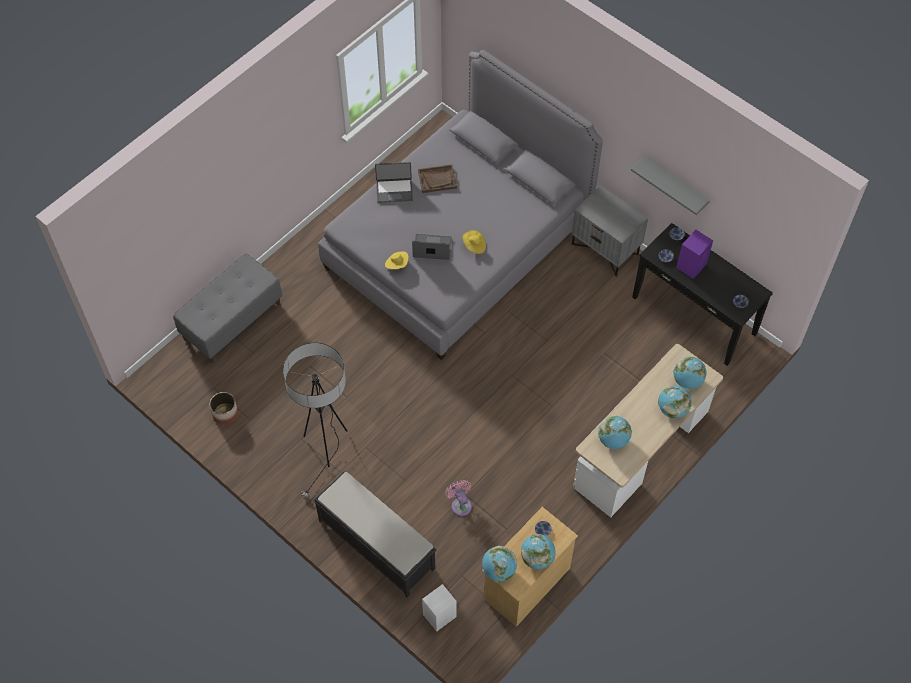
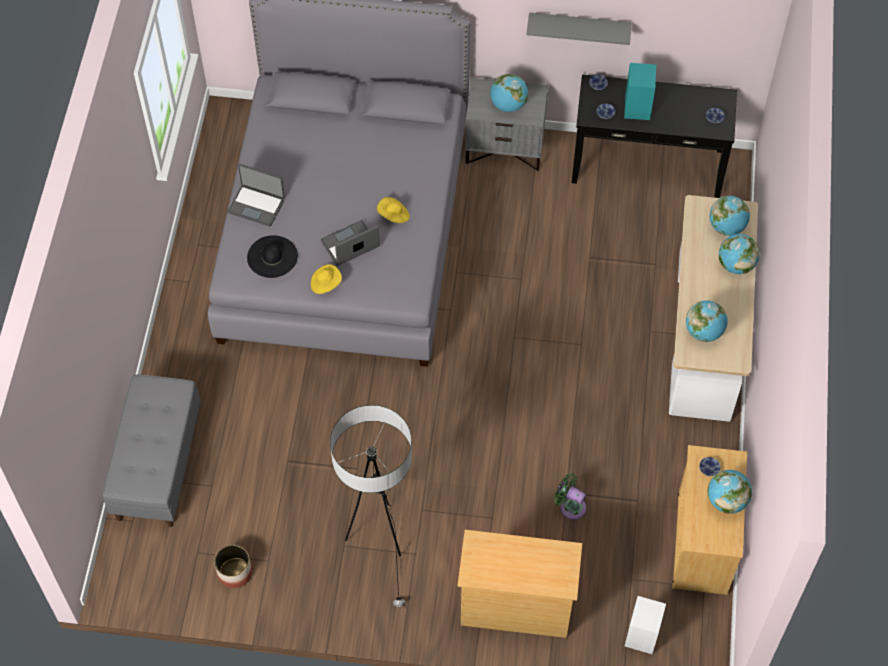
camera: 35 degrees left, 0 degrees up
(375, 543) = (515, 605): black bench -> beige dresser
(378, 228) = (272, 256): none -> black hat
(394, 190) = (256, 205): laptop -> laptop turned 60 degrees clockwise
(437, 179) = (295, 167): brown tray -> none
(460, 504) = (570, 506): pink fan -> green fan
(498, 570) = (699, 539): globe -> globe (508, 105)
(691, 265) = (637, 107): purple speaker -> turquoise speaker

